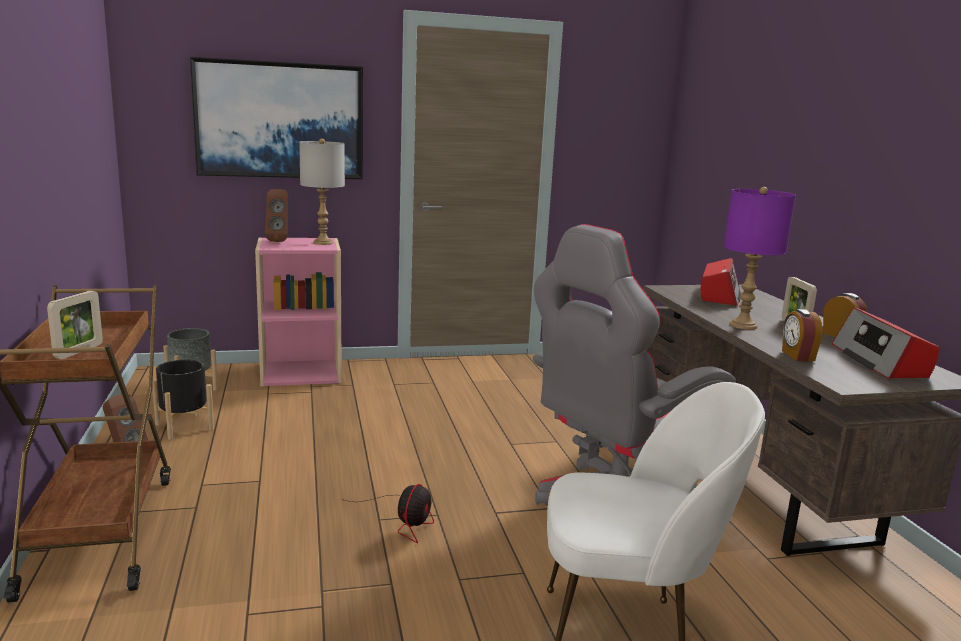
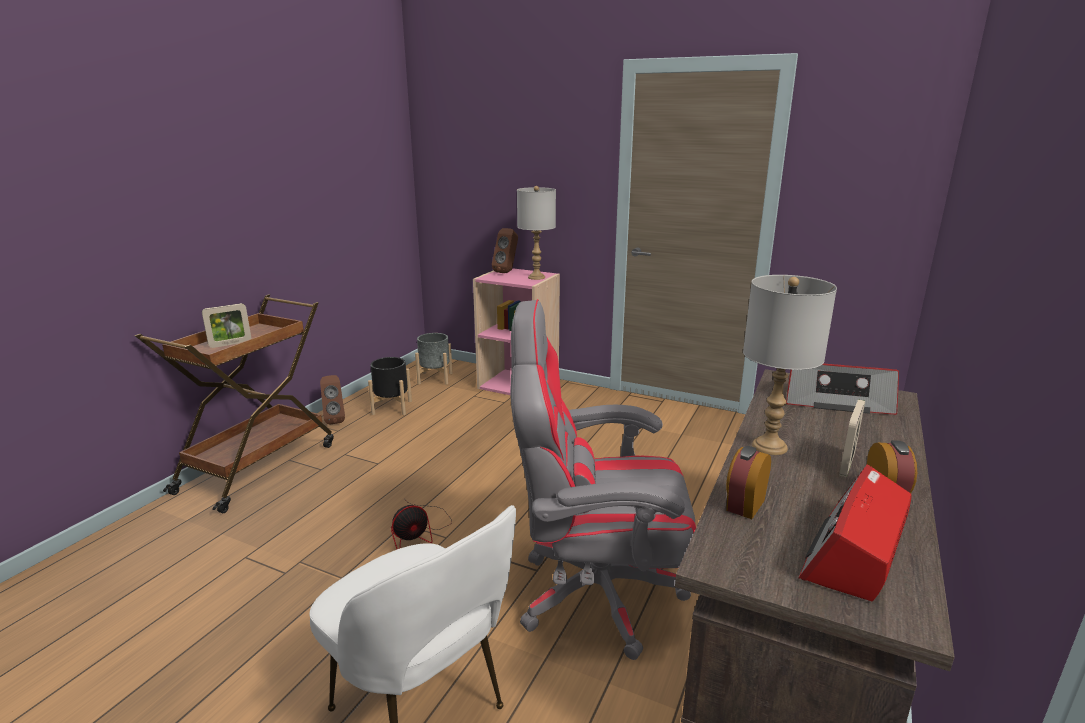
camera: 40 degrees right, 5 degrees up
(280, 120) = (519, 168): picture -> none
(719, 295) = (836, 400): radio -> radio turned 45 degrees clockwise
(742, 325) = (769, 446): purple table lamp -> grey table lamp

